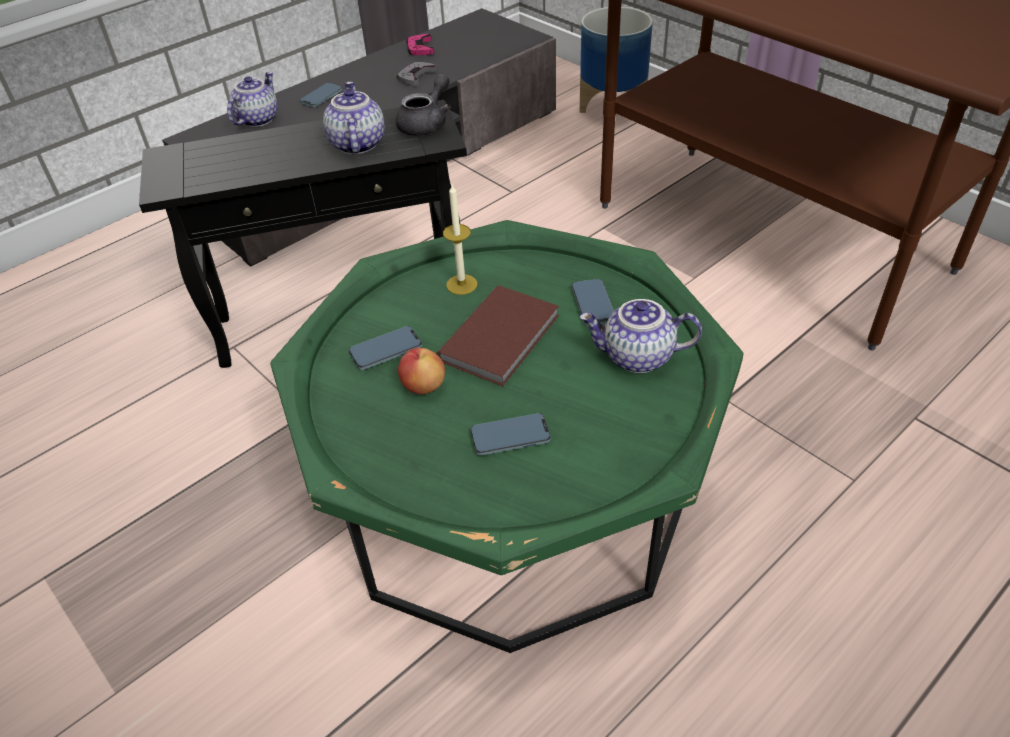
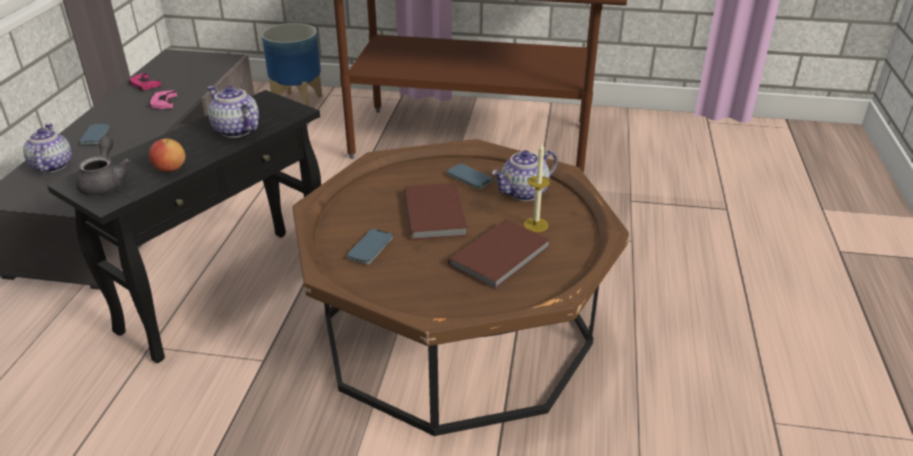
camera: 40 degrees left, 10 degrees down
(415, 76) = (163, 103): grey game controller -> pink game controller
(423, 386) = (419, 256): apple -> apple (170, 169)
(426, 124) = (273, 105): grey teapot -> grey teapot (106, 182)
(461, 284) = (375, 197): candle -> candle (536, 225)
(510, 437) = (502, 257): phone -> brown book
(511, 485) = (456, 330): green coffee table -> brown coffee table

